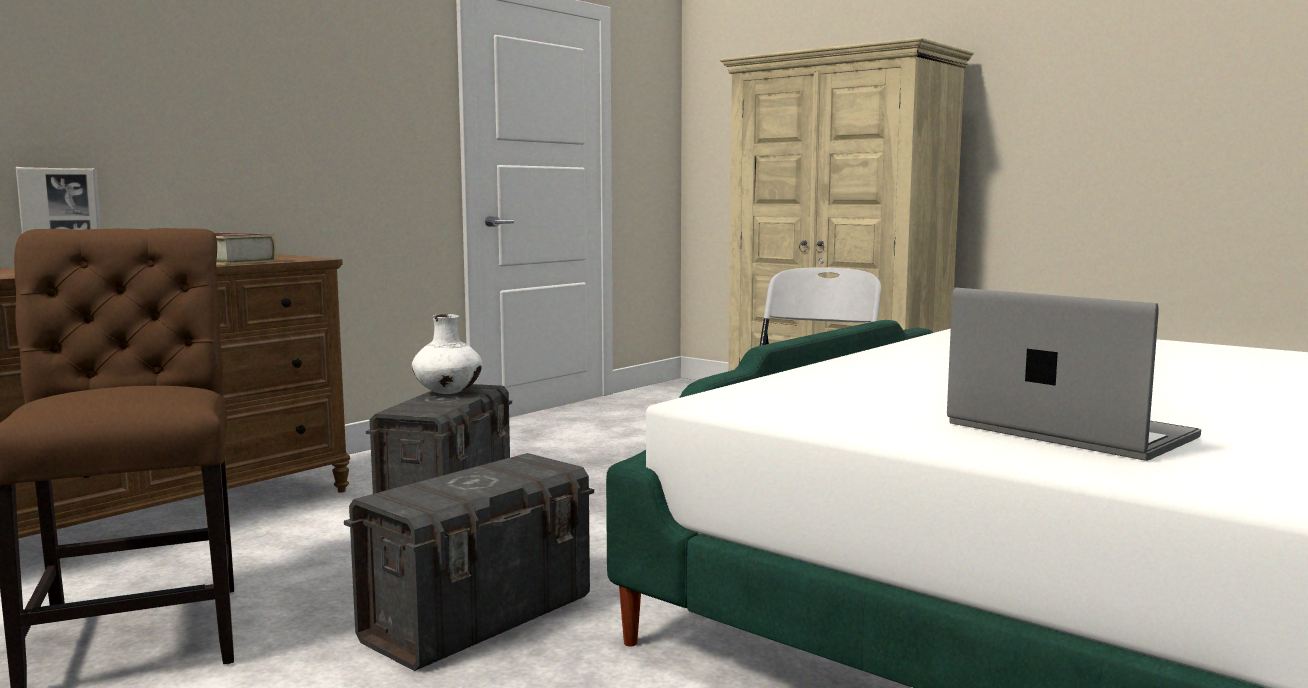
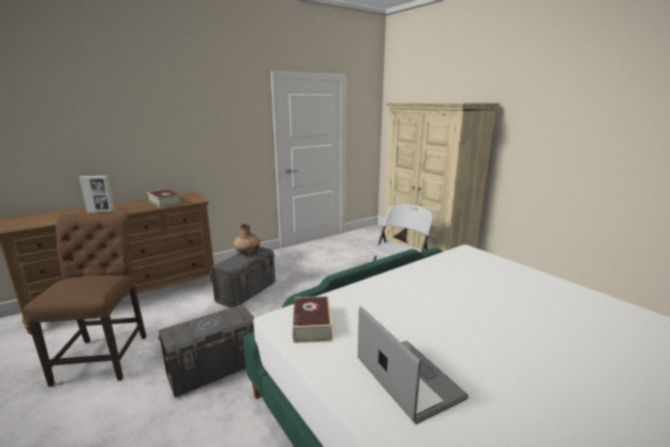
camera: 15 degrees right, 10 degrees up
(448, 393) = (247, 253): white vase -> brown vase
(793, 403) = (312, 325): none -> book

